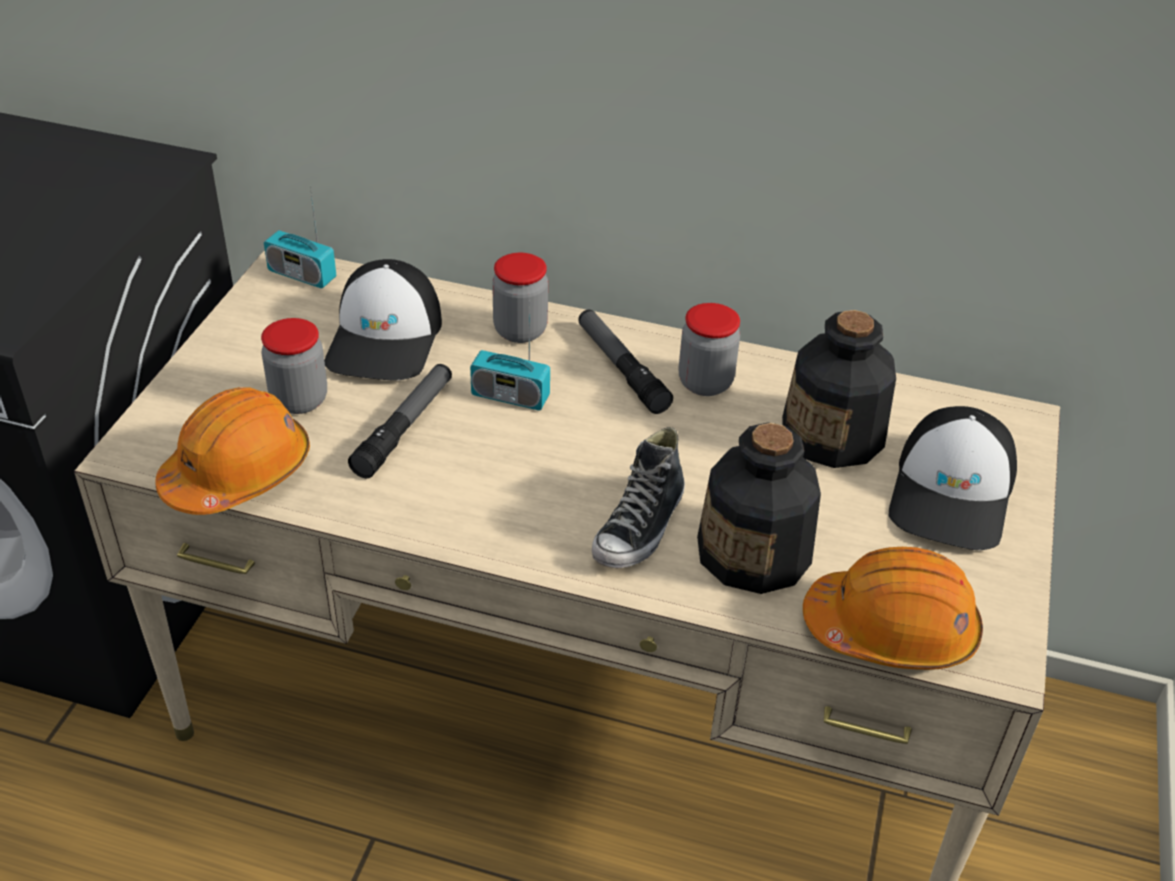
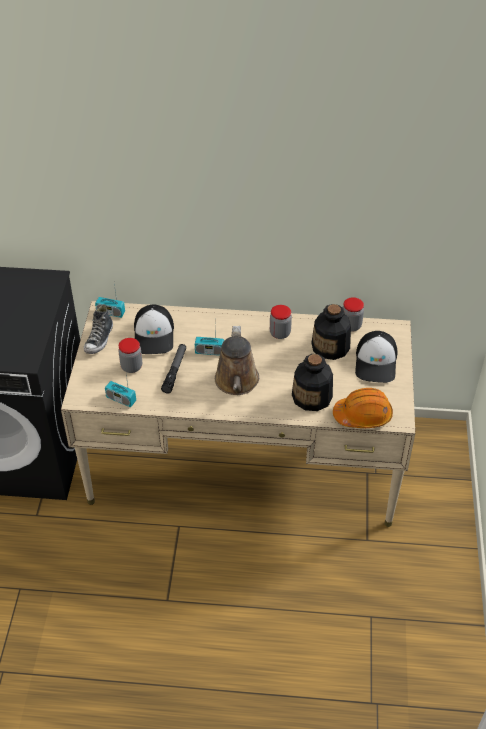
camera: 10 degrees left, 5 degrees up
(238, 473) = (121, 399): orange hard hat -> radio
(520, 330) = (204, 323): jar -> jar (351, 326)
(557, 482) = (237, 382): none -> brown watering can
(621, 368) = (247, 332): flashlight -> none
(640, 528) = (270, 394): shoe -> shoe (99, 339)

